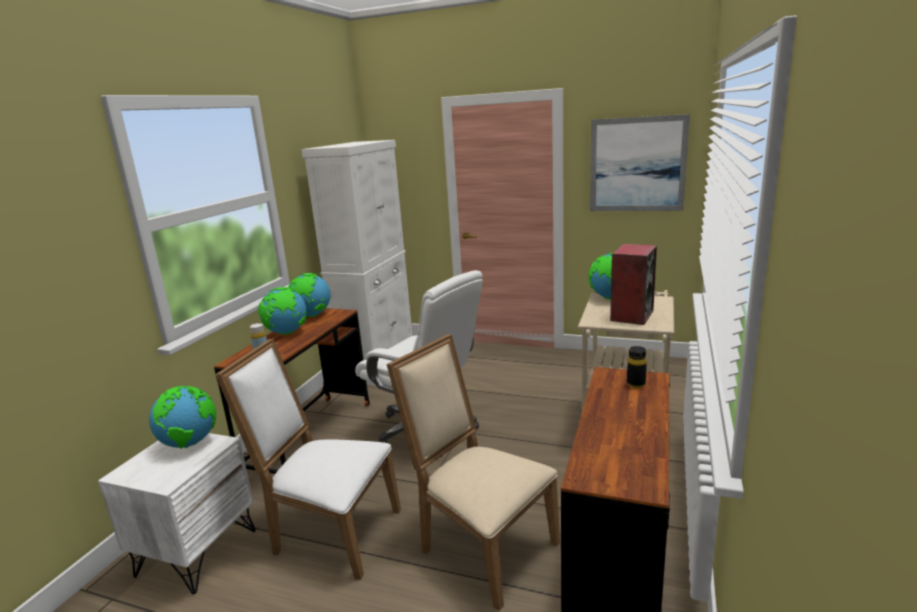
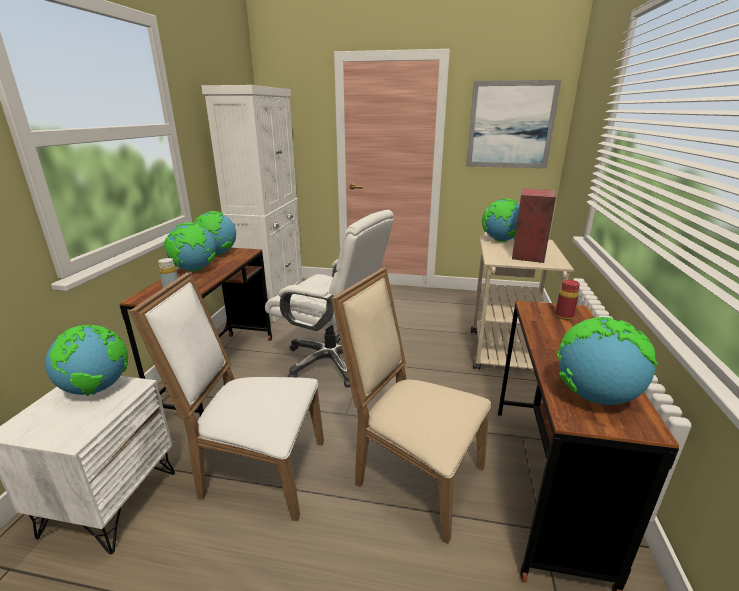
camera: 10 degrees left, 5 degrees up
(615, 461) = (593, 396): none -> globe
(636, 384) = (564, 316): black bottle -> red bottle

